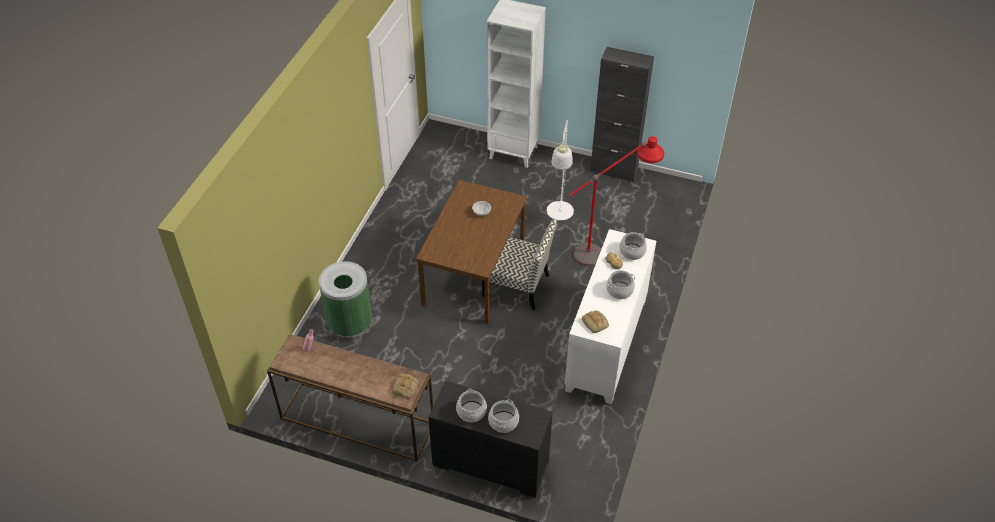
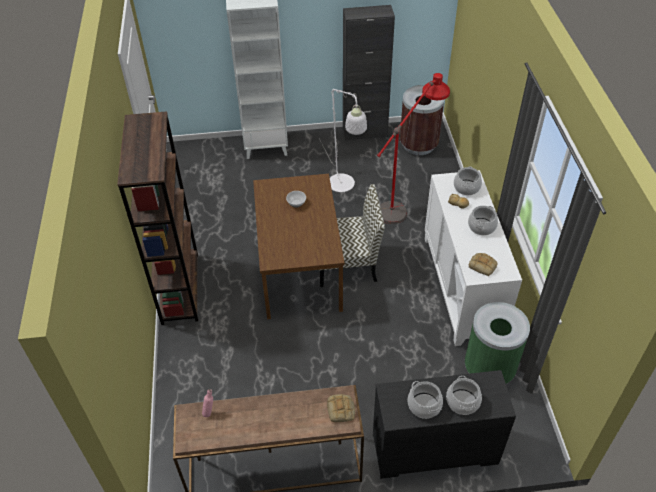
camera: 25 degrees left, 0 degrees up
(350, 323) = (205, 366): green trash can -> green trash can (489, 369)
(367, 252) = (180, 288): none -> brown bookcase
(658, 200) = (419, 145): none -> brown trash can

